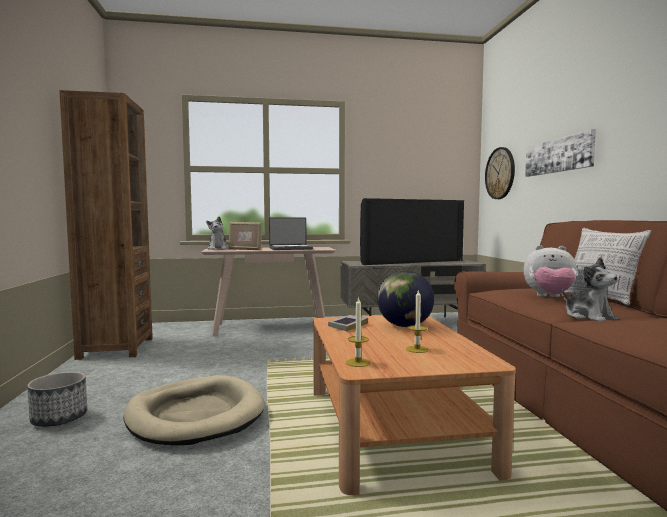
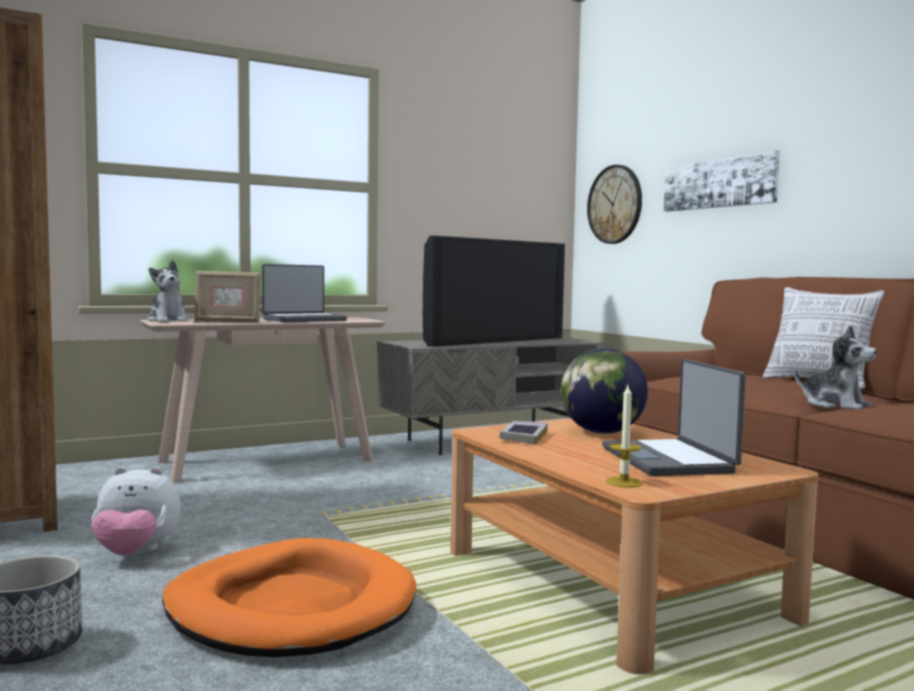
camera: 20 degrees left, 0 degrees up
(195, 415) = (291, 607): beige dog bed -> orange dog bed
(417, 349) = (669, 460): candle -> laptop
(549, 297) = (762, 383): plush toy -> plush toy (135, 553)

